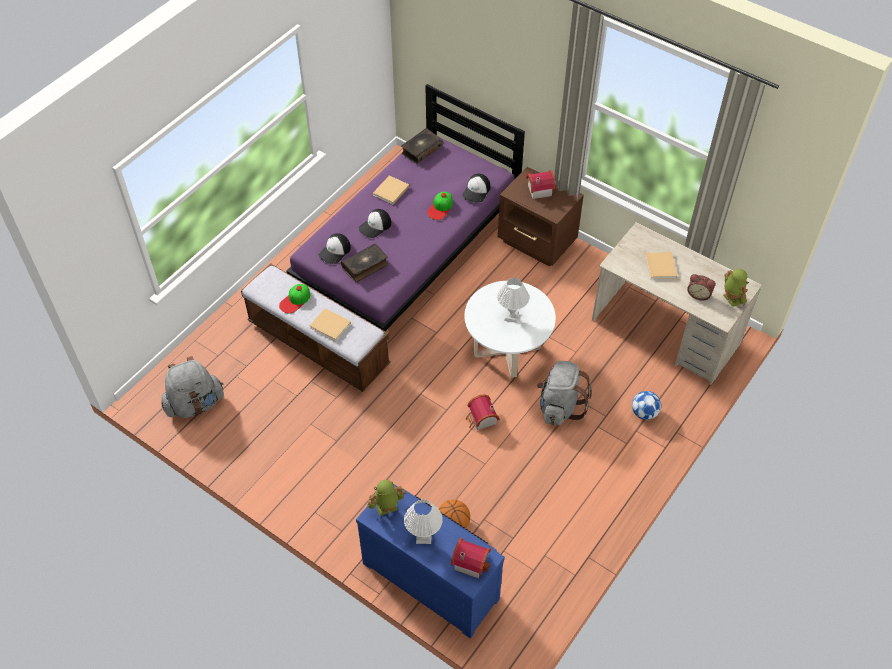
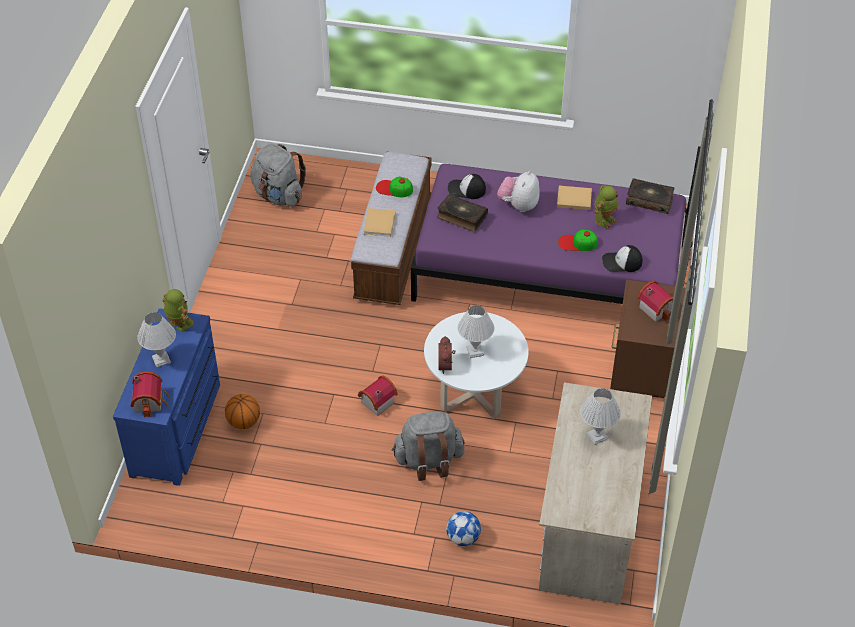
camera: 65 degrees right, 5 degrees down
(375, 226) = (518, 205): cap -> plush toy
(660, 267) = (596, 436): beige book -> white table lamp
(699, 294) = (579, 482): alarm clock -> alarm clock (446, 365)
(731, 299) = (591, 514): toy robot -> toy robot (604, 220)

